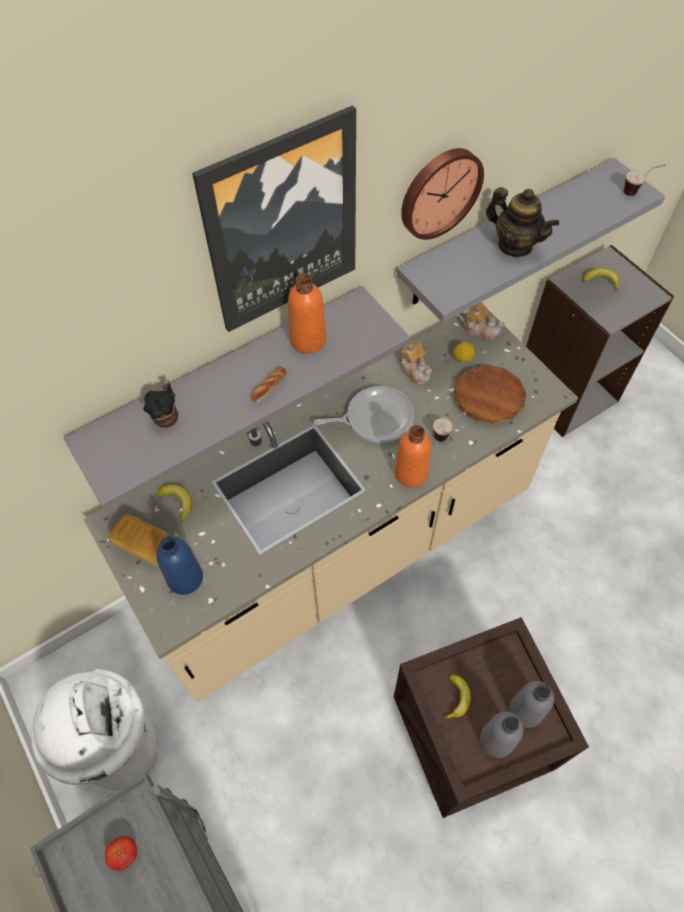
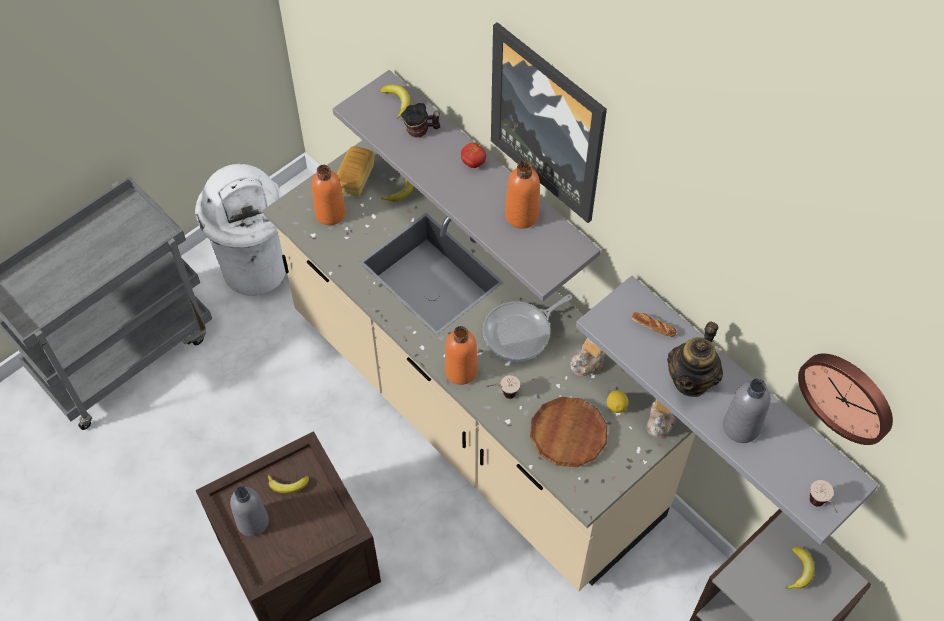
camera: 80 degrees right, 0 degrees up
(117, 433) = (397, 102): none -> banana
(125, 854) = (130, 237): tomato -> tomato (473, 162)
(185, 578) = (330, 213): blue bottle -> orange bottle
(269, 387) = (462, 194): bread -> bread (653, 326)
(375, 418) = (520, 333): frying pan -> frying pan turned 75 degrees clockwise
(439, 192) = (675, 262): wall clock -> wall clock (848, 395)
(525, 710) = (282, 546): grey bottle -> grey bottle (741, 426)

